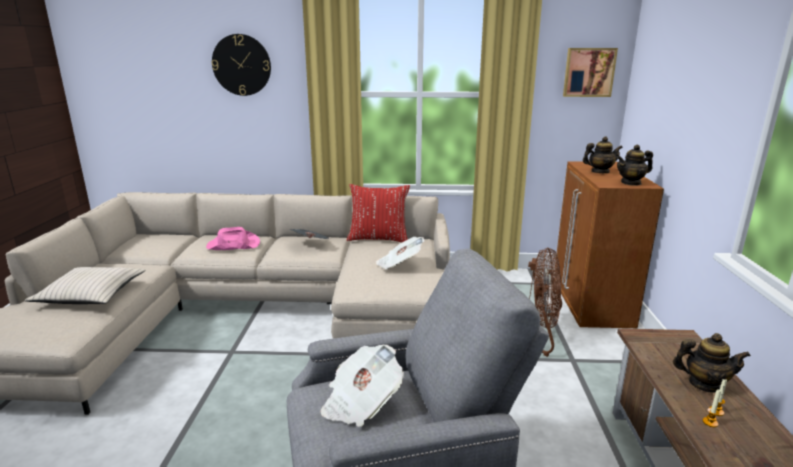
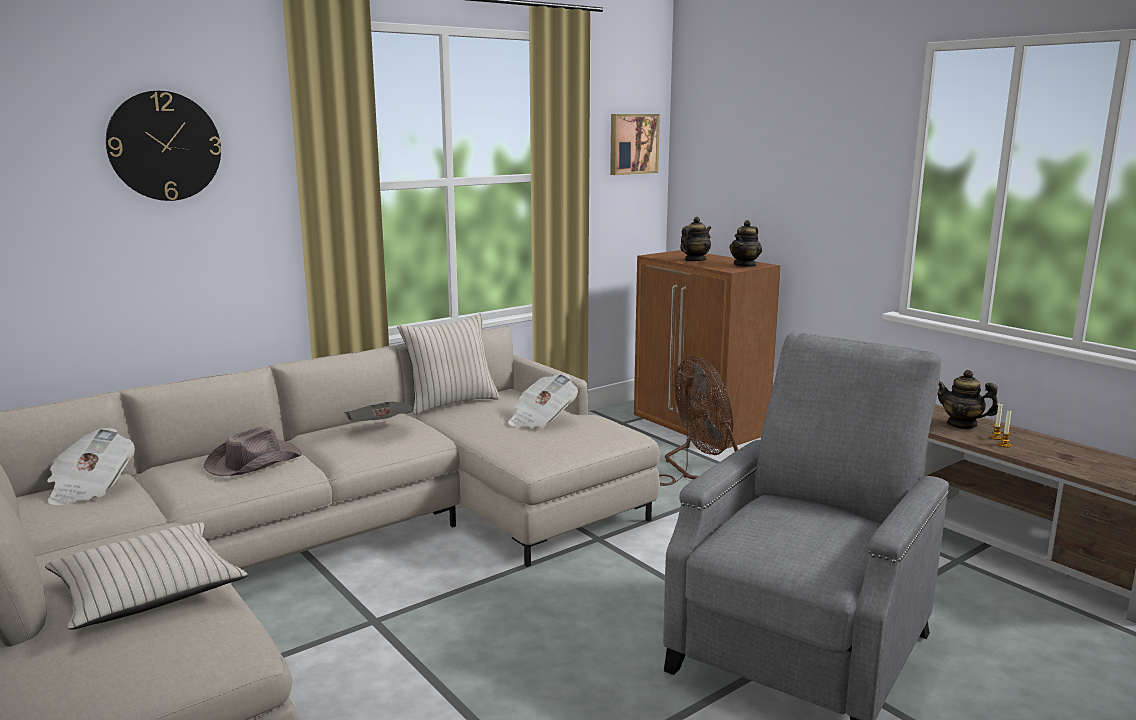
camera: 40 degrees left, 5 degrees down
(233, 245) = (252, 462): pink hat -> brown hat
(361, 402) = (791, 526): newspaper -> newspaper (90, 488)
(378, 239) = (451, 403): red pillow -> beige pillow
(704, 384) = (962, 424): teapot -> teapot turned 120 degrees counterclockwise

